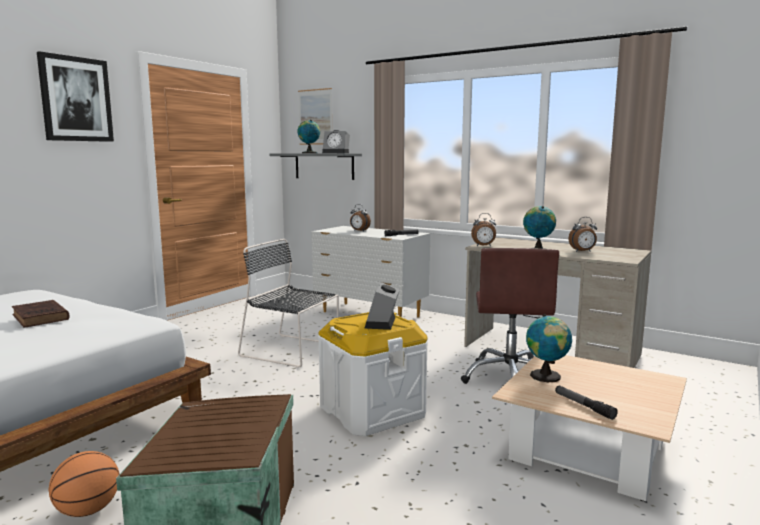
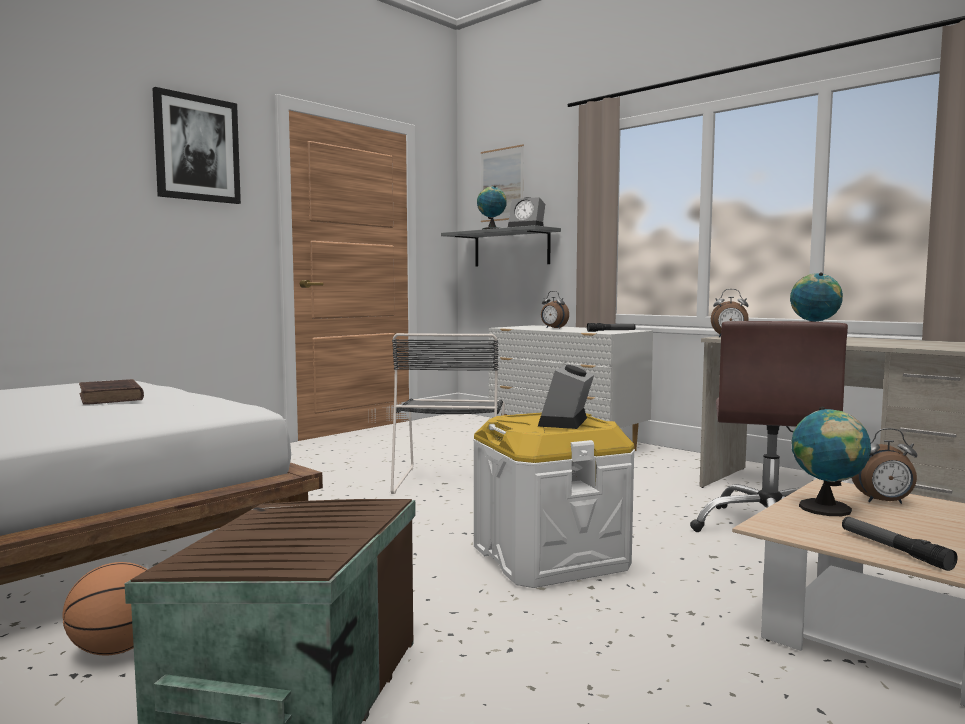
camera: 10 degrees right, 5 degrees down
(292, 350) = (450, 480): black chair -> black chair turned 120 degrees counterclockwise
(582, 251) = (887, 342): alarm clock -> alarm clock (884, 502)

